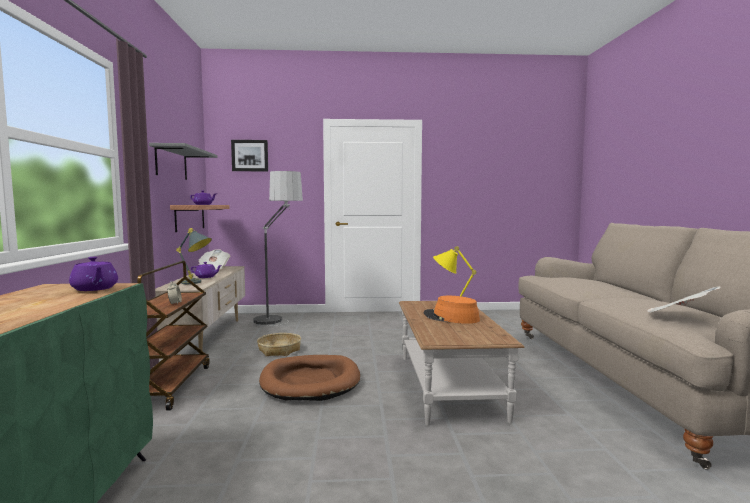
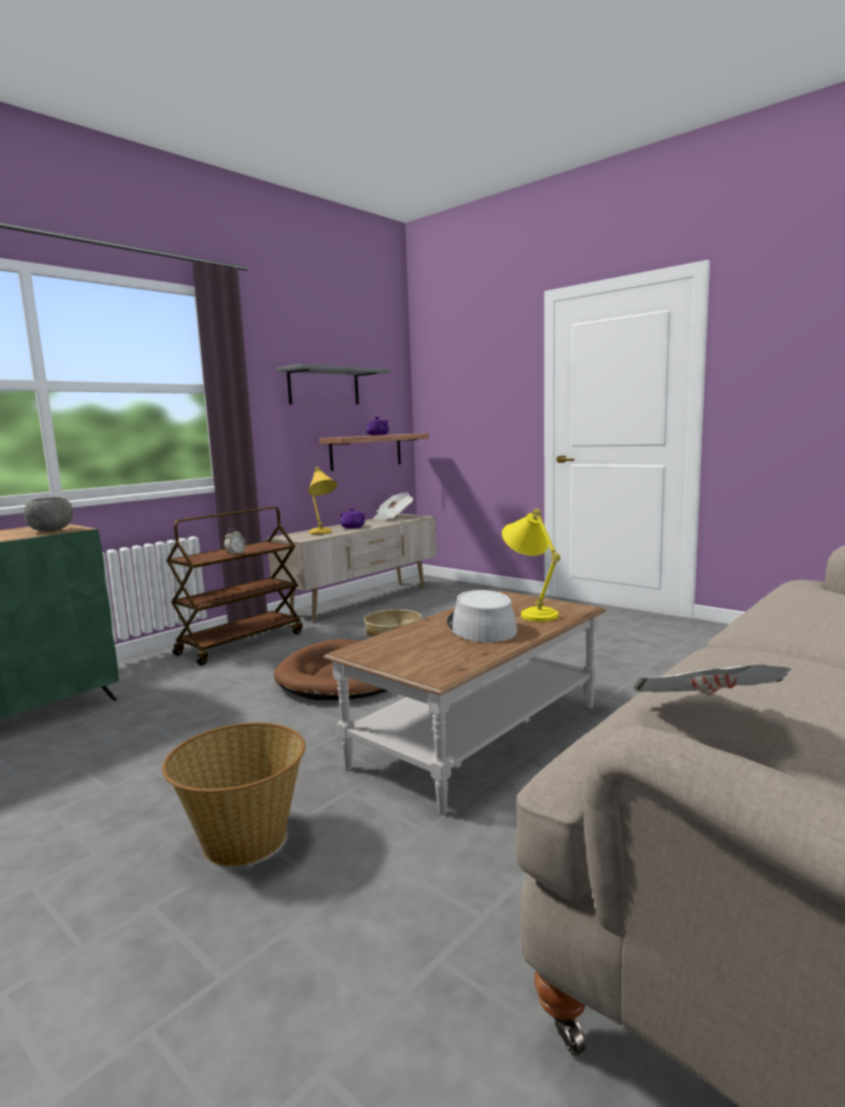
camera: 45 degrees right, 5 degrees up
(95, 289) = (52, 531): purple teapot -> grey bowl
(197, 283) = (323, 533): grey table lamp -> yellow table lamp
(250, 155) = (455, 362): picture -> none
(278, 327) = (449, 603): floor lamp -> none
(451, 317) = (480, 627): orange hat -> grey hat
(463, 480) = (244, 840): none -> basket

